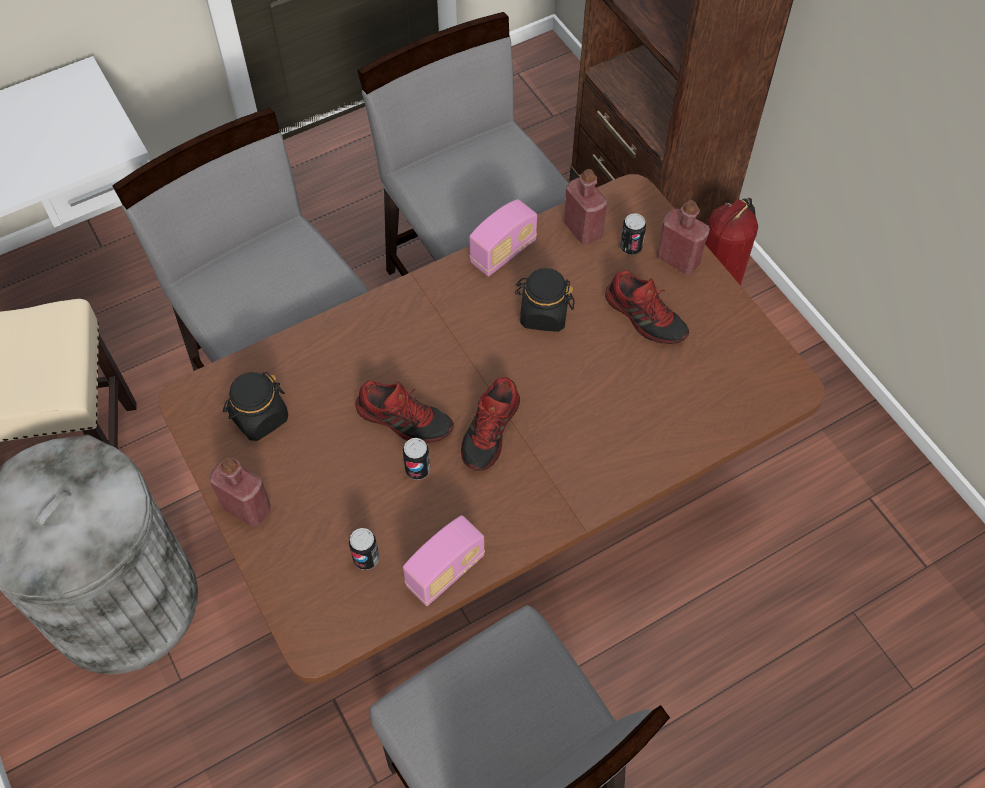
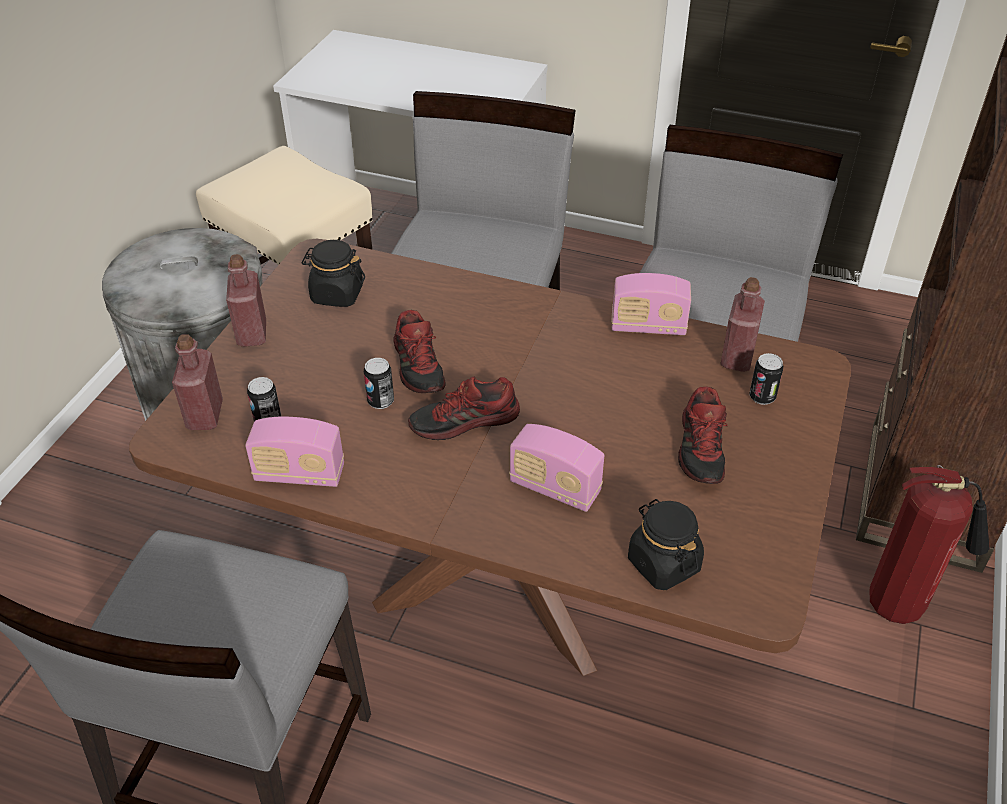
camera: 50 degrees right, 15 degrees down
(543, 314) = (619, 384): black jar -> black jar (663, 564)
(603, 424) = (555, 488): none -> radio
(678, 260) = (793, 435): red bottle -> red bottle (205, 415)

